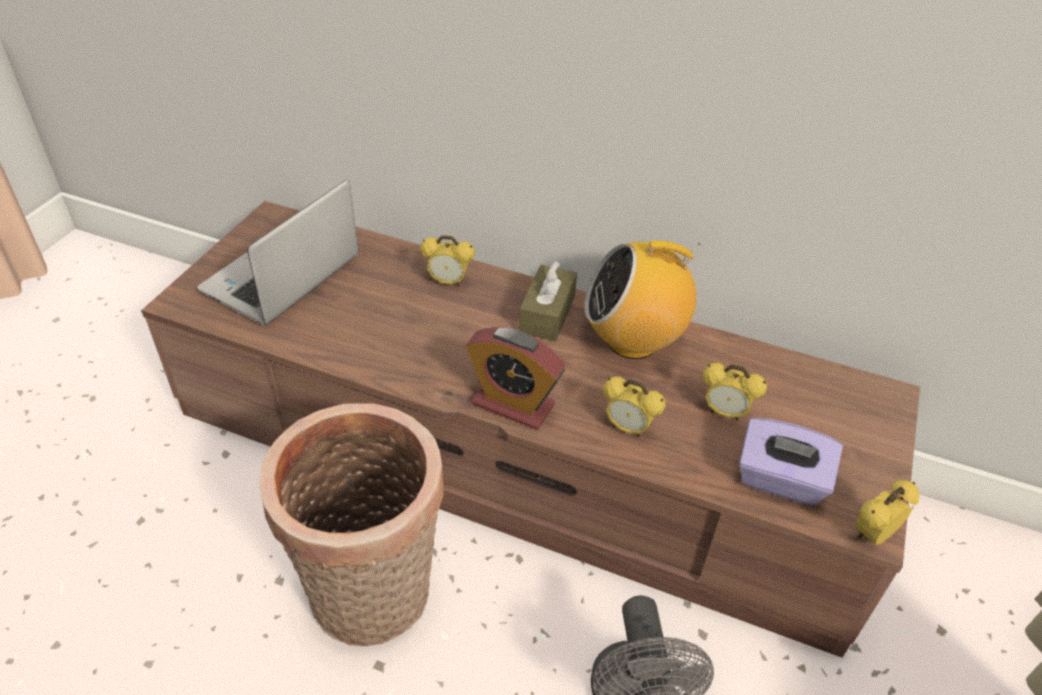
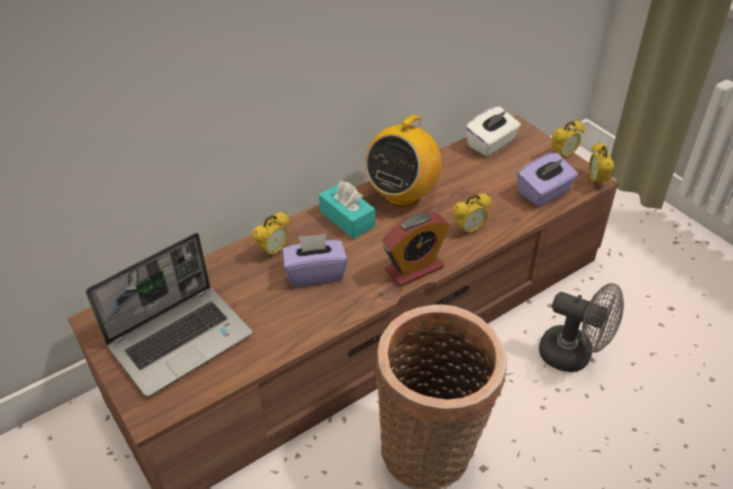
camera: 55 degrees left, 0 degrees up
(281, 277) = (181, 339): laptop -> laptop turned 105 degrees counterclockwise
(439, 327) = (315, 273): none -> purple tissue box
(547, 314) = (347, 219): brown tissue box -> turquoise tissue box
(725, 413) = (485, 188): alarm clock -> alarm clock (563, 155)
(821, 385) = (491, 144): none -> white tissue box

